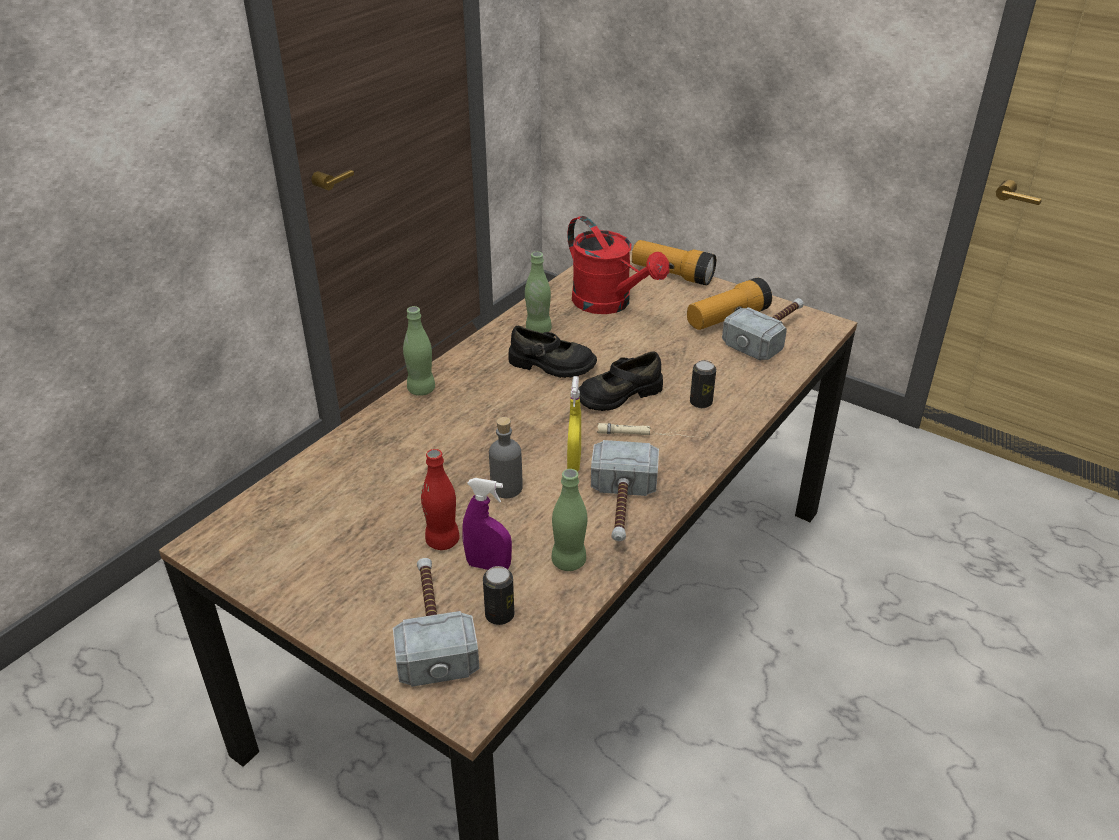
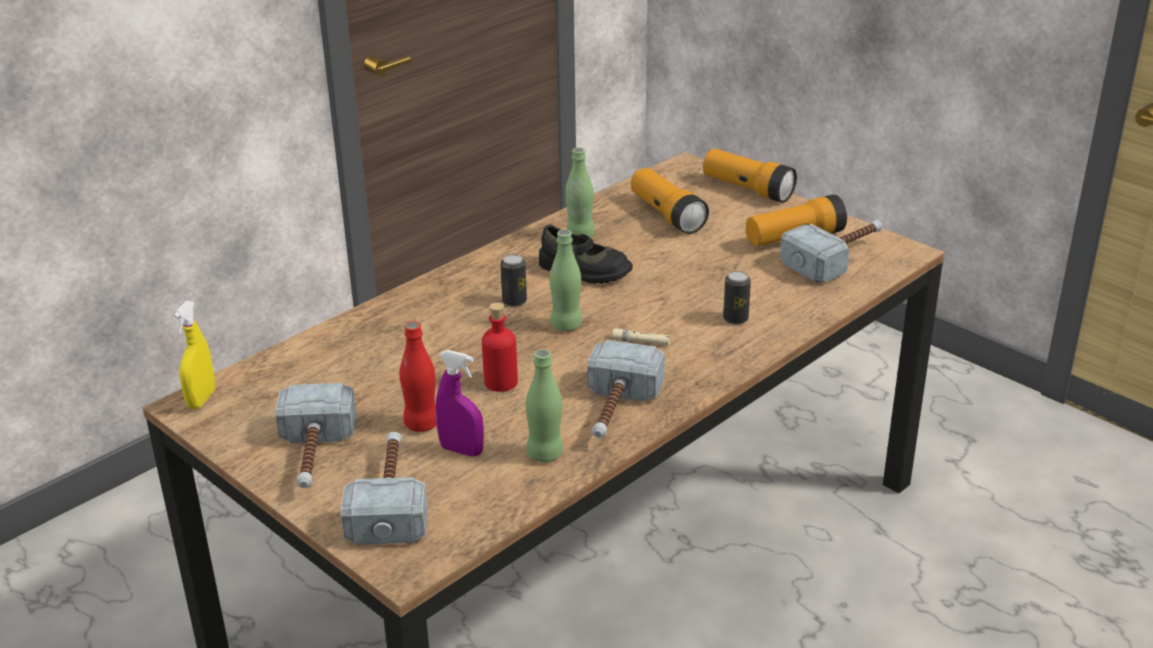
camera: 10 degrees right, 5 degrees down
(345, 588) = (314, 456): none -> hammer
(421, 389) = (438, 284): green bottle -> green bottle (566, 325)
(499, 615) = (460, 494): can -> can (514, 301)
(506, 488) = (501, 382): grey bottle -> red bottle
(574, 462) = (579, 364): yellow spray bottle -> yellow spray bottle (201, 399)
(609, 304) = (667, 215): red watering can -> flashlight
(619, 394) = (648, 304): black shoe -> none

